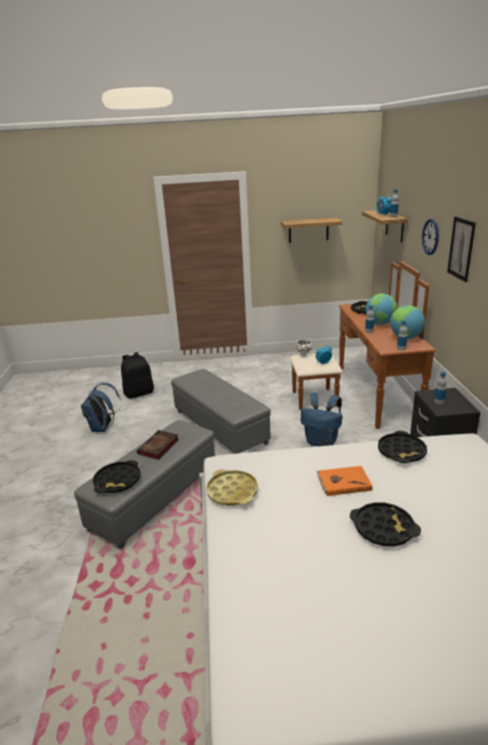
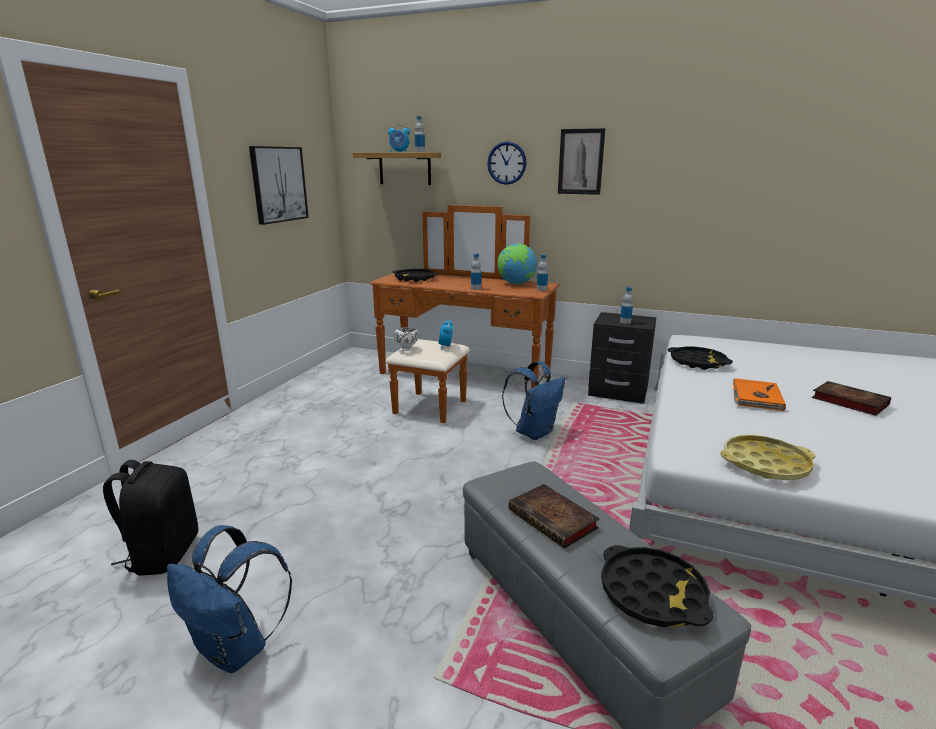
camera: 65 degrees left, 5 degrees down
(221, 426) = (416, 491): grey ottoman -> none
(308, 230) = (278, 184): shelf -> picture
(380, 324) = (463, 282): globe -> none
(383, 528) = (847, 401): black tray -> book

